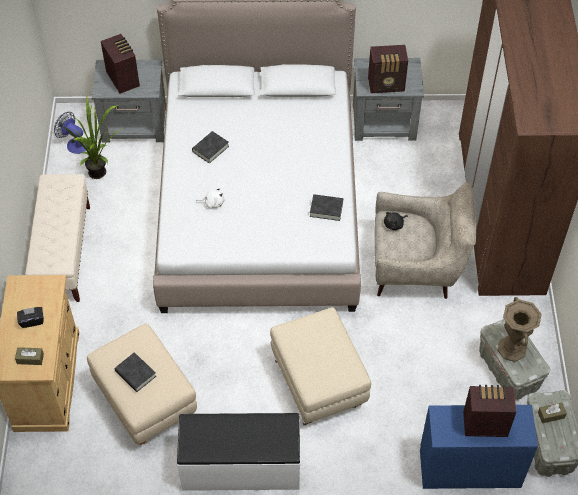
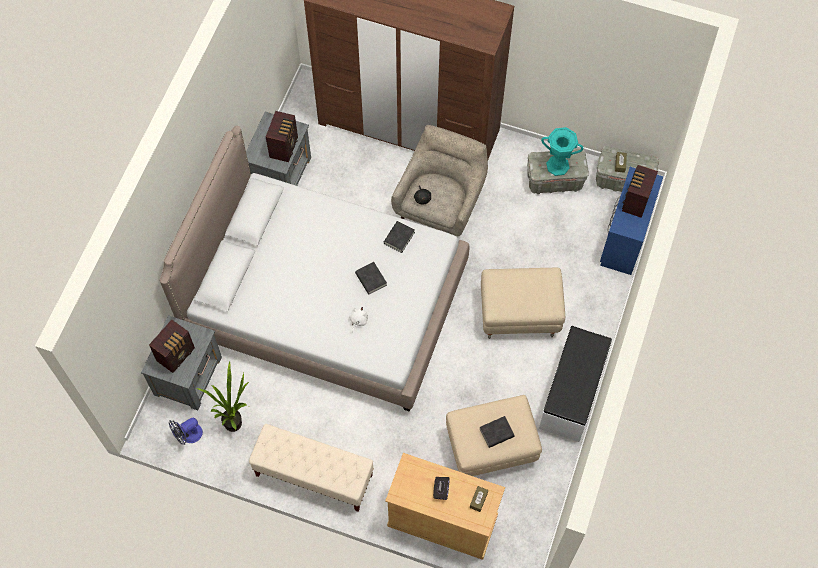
camera: 70 degrees left, 10 degrees up
(123, 78) = (177, 354): radio -> radio turned 135 degrees clockwise
(210, 149) = (297, 305): black book -> black book (371, 279)
(512, 349) = (557, 165): brown vase -> turquoise vase

